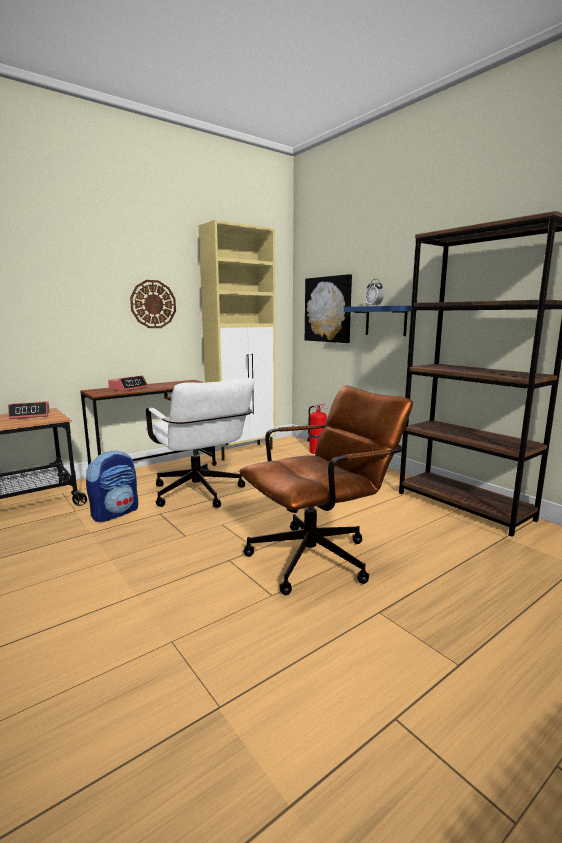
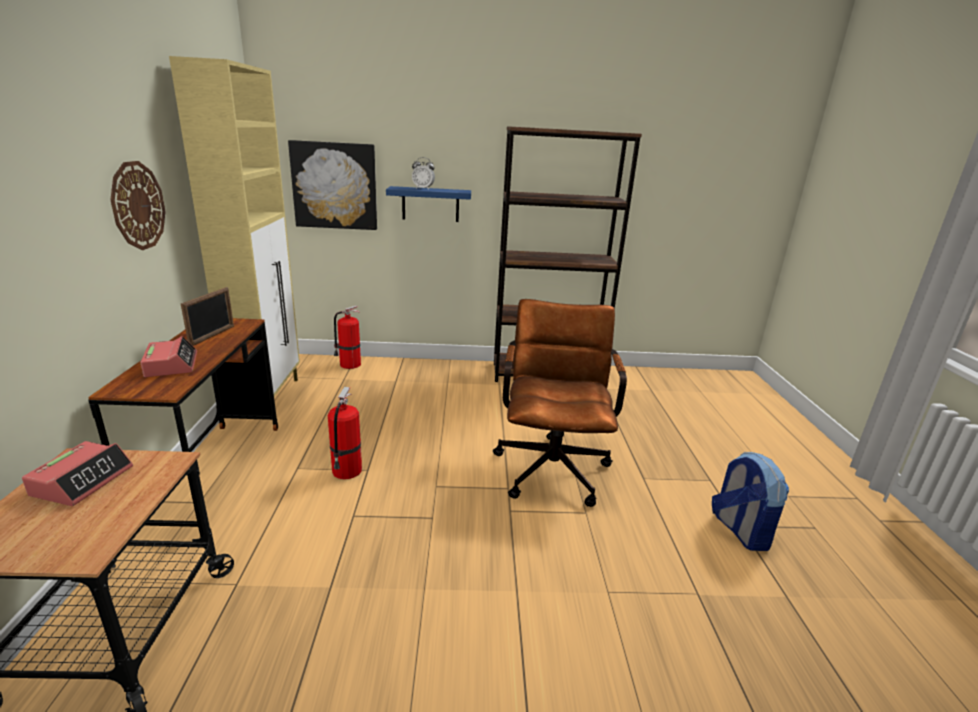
camera: 55 degrees left, 10 degrees up
(115, 513) = (300, 549): backpack -> backpack (739, 530)
(173, 384) = (212, 336): none -> picture frame
(200, 495) = (346, 471): white office chair -> fire extinguisher

